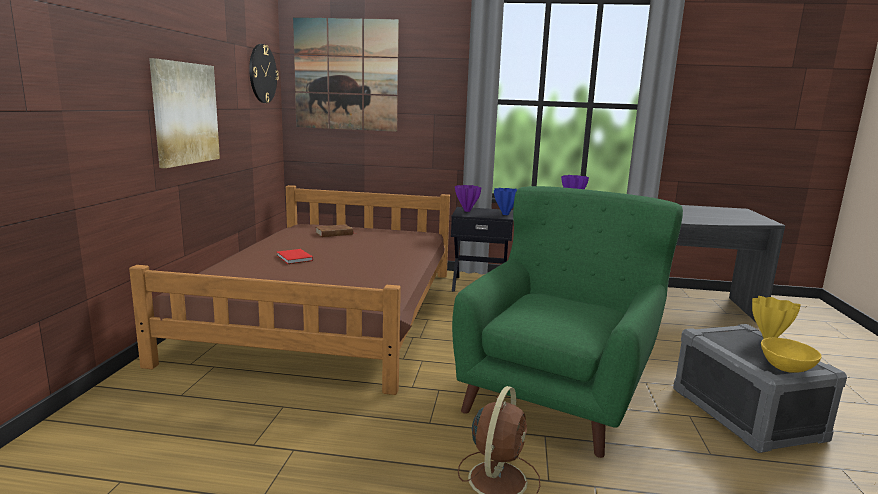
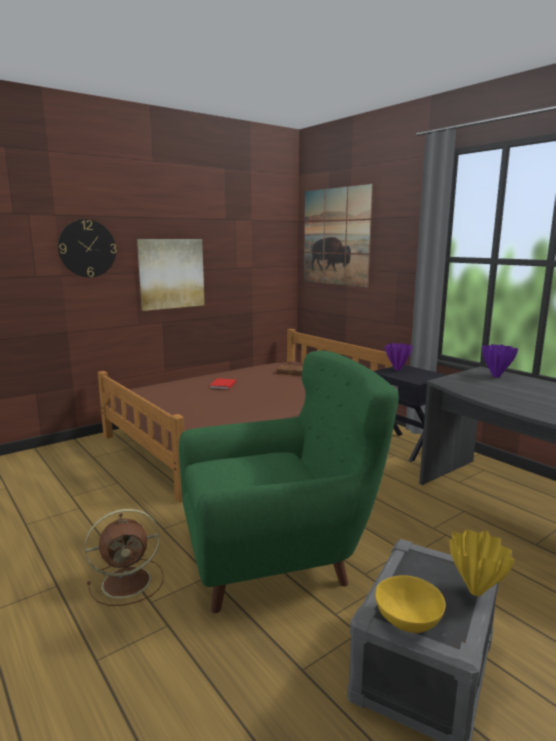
camera: 45 degrees right, 0 degrees up
(262, 73) = (270, 239): wall clock -> wall clock (87, 248)
(505, 214) = (426, 378): blue vase -> none

